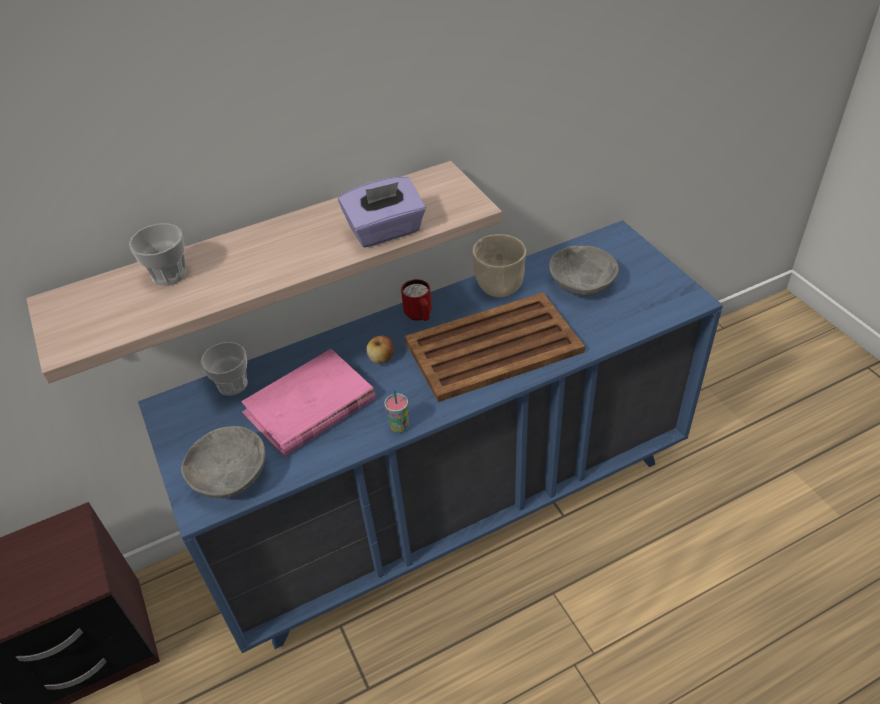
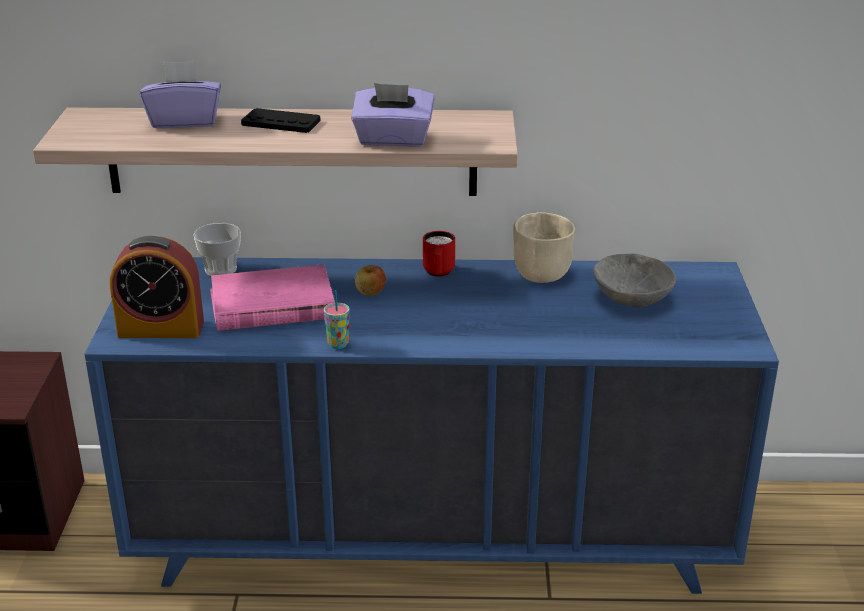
camera: 25 degrees right, 15 degrees down
(169, 275) = (185, 121): cup -> purple tissue box
(231, 476) = (161, 328): grey bowl -> alarm clock
(265, 244) = (281, 122): none -> black game controller
(495, 347) = (490, 318): brown tray -> none

